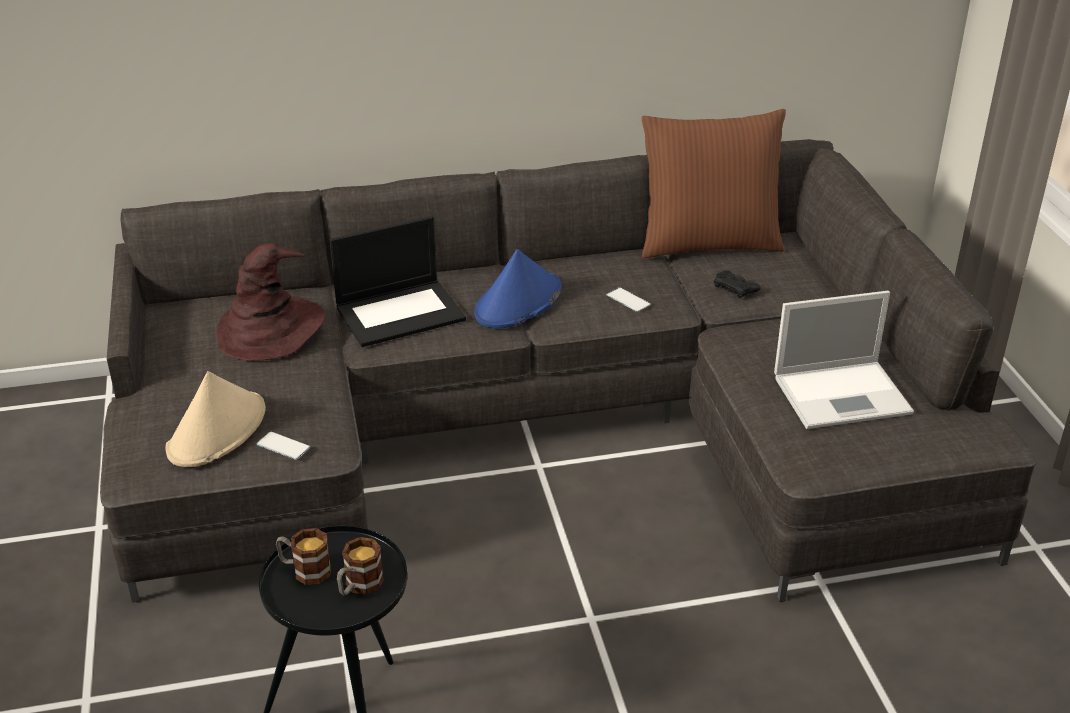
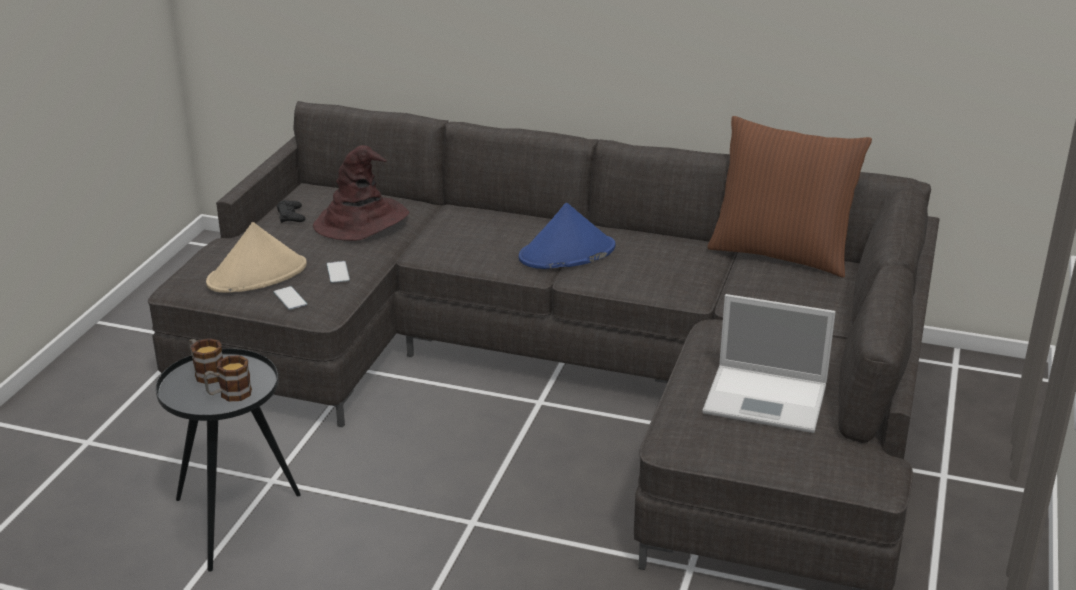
camera: 30 degrees right, 5 degrees down
(401, 312) = (468, 235): laptop -> none
(628, 300) = (659, 276): phone -> phone (338, 272)
(735, 288) = (765, 293): black game controller -> black game controller (291, 216)

